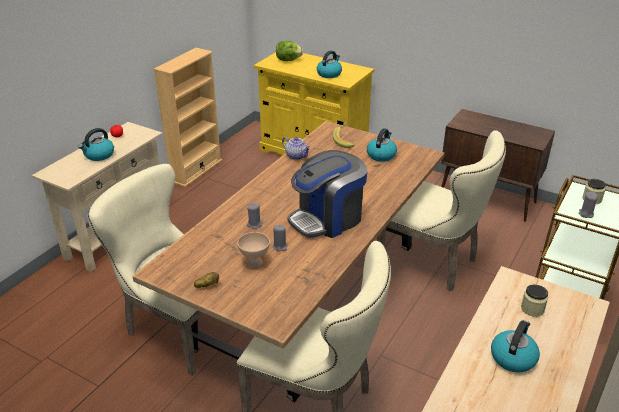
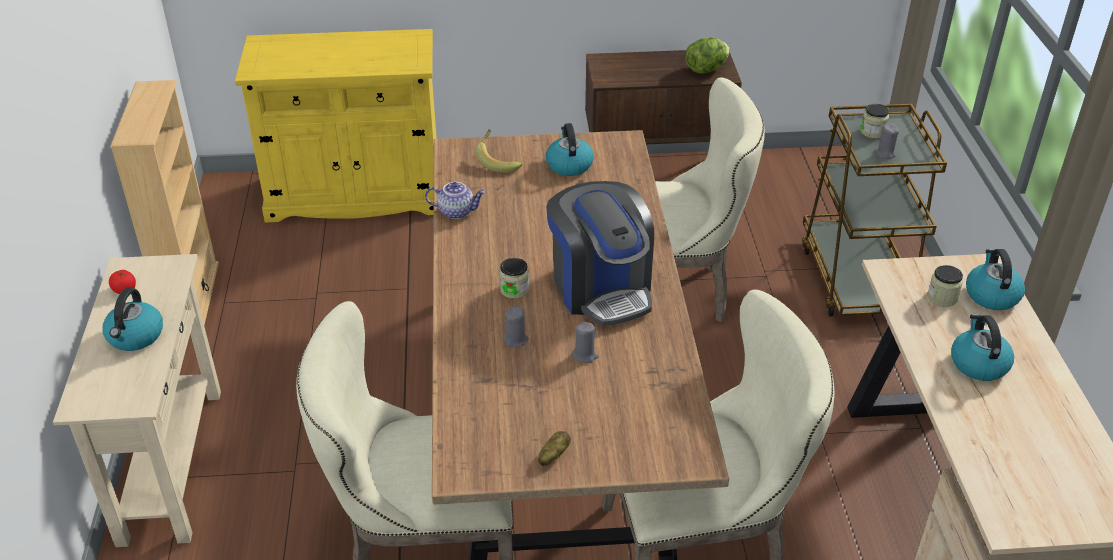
camera: 35 degrees left, 5 degrees up
(254, 263) = (578, 394): beige bowl -> none
(282, 201) = (514, 289): none -> jar
(288, 60) = (283, 54): lettuce -> lettuce (706, 69)
(327, 219) = (601, 288): coffee machine -> coffee machine turned 45 degrees counterclockwise
(329, 74) = (376, 59): kettle -> kettle (991, 295)

